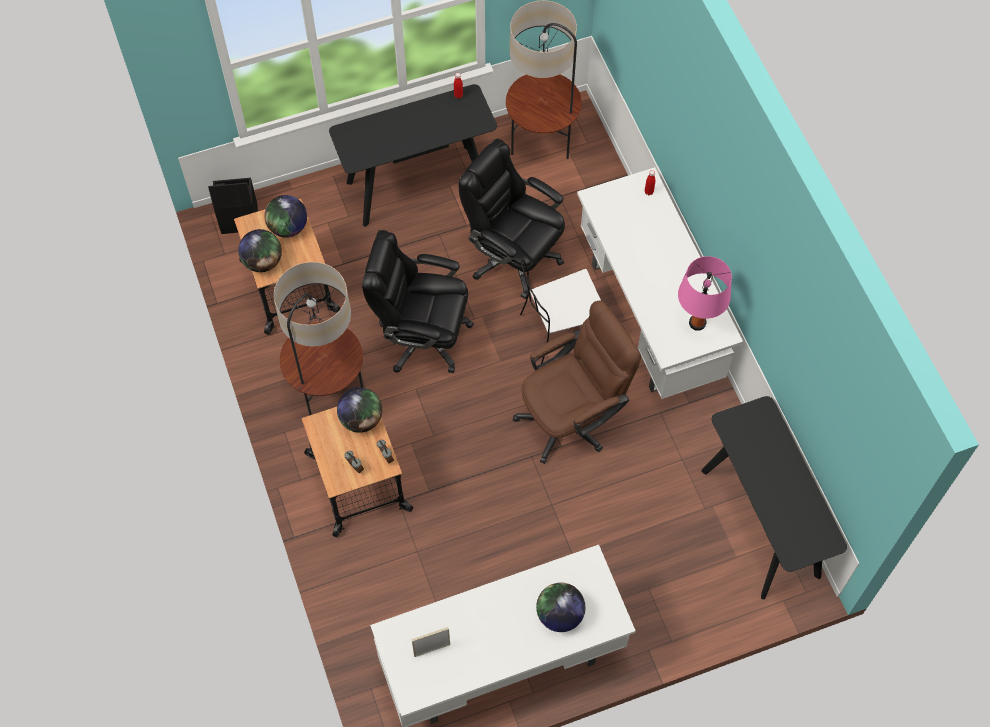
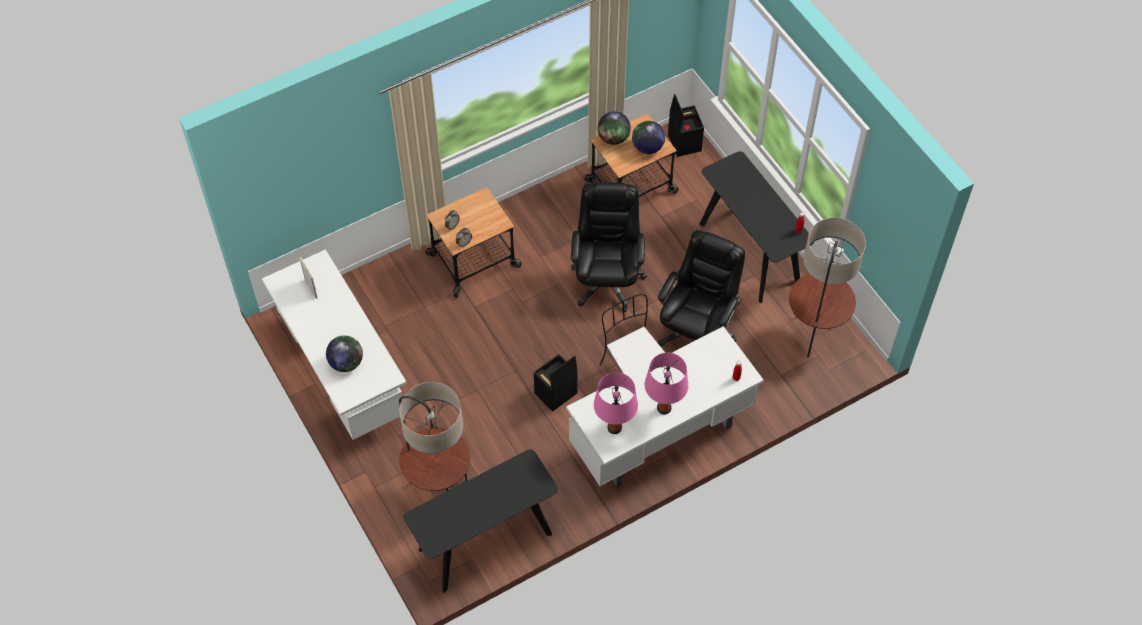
camera: 80 degrees right, 5 degrees down
(329, 395) = (542, 229): floor lamp -> floor lamp (439, 490)
(361, 419) = (492, 222): globe -> none
(572, 417) = (555, 394): brown office chair -> black storage box
(678, 269) = (664, 408): none -> pink table lamp

